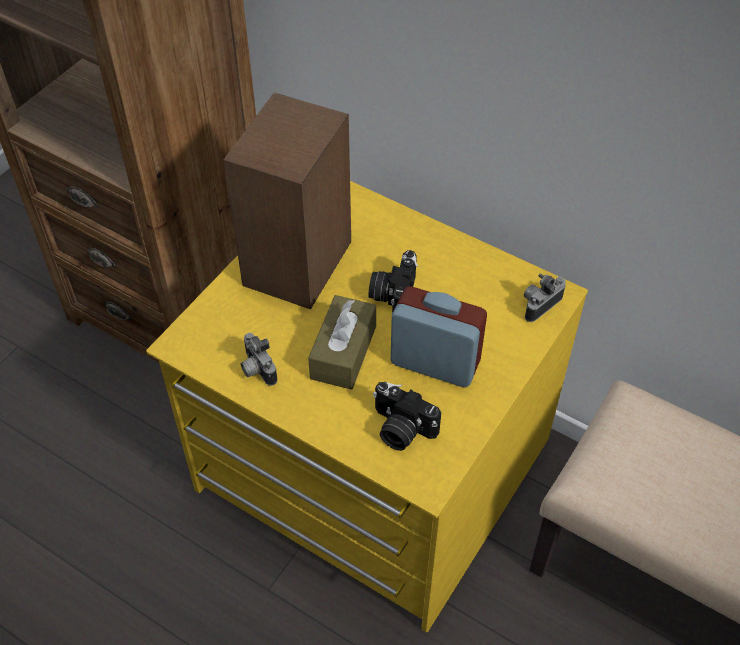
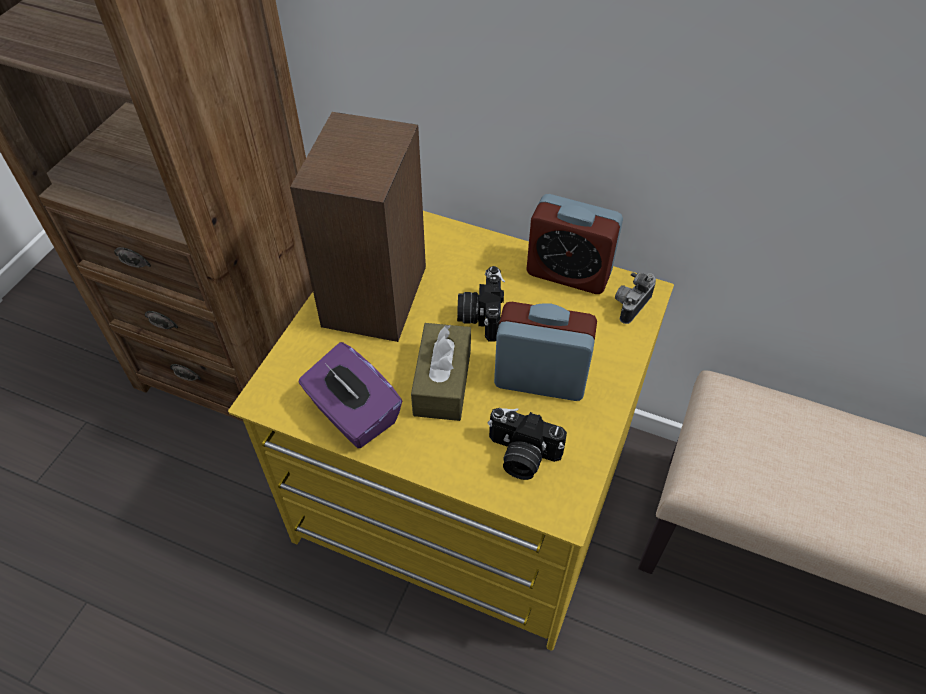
camera: 10 degrees left, 0 degrees up
(256, 369) = (353, 414): camera -> purple tissue box
(487, 265) = (568, 273): none -> alarm clock

